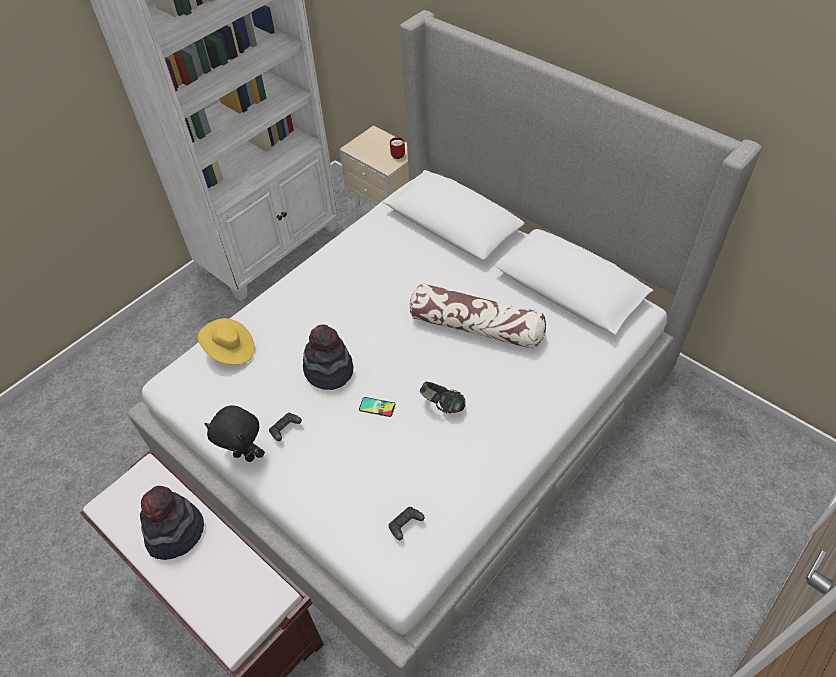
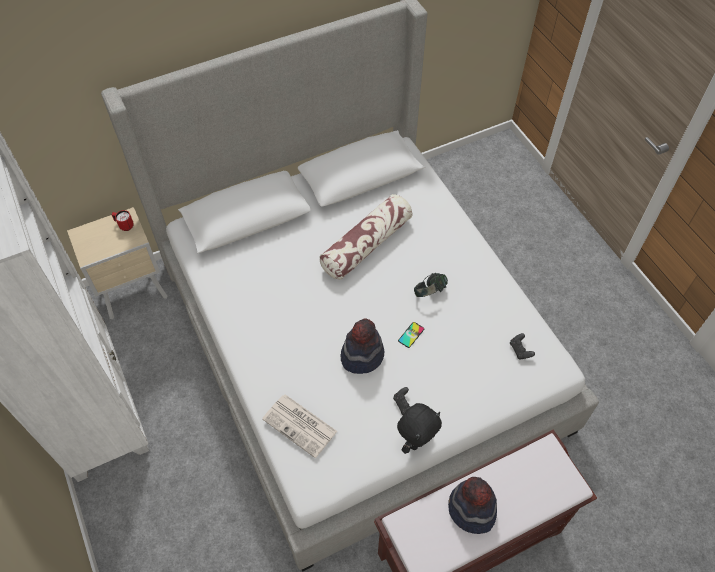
camera: 70 degrees left, 5 degrees up
(230, 351) = (301, 425): yellow hat -> newspaper

